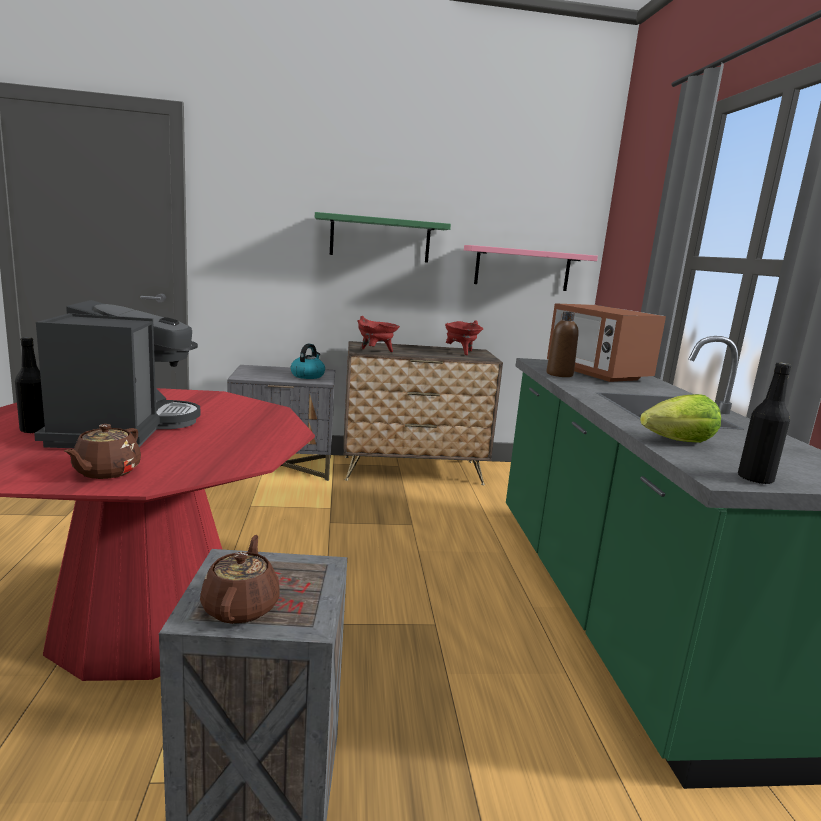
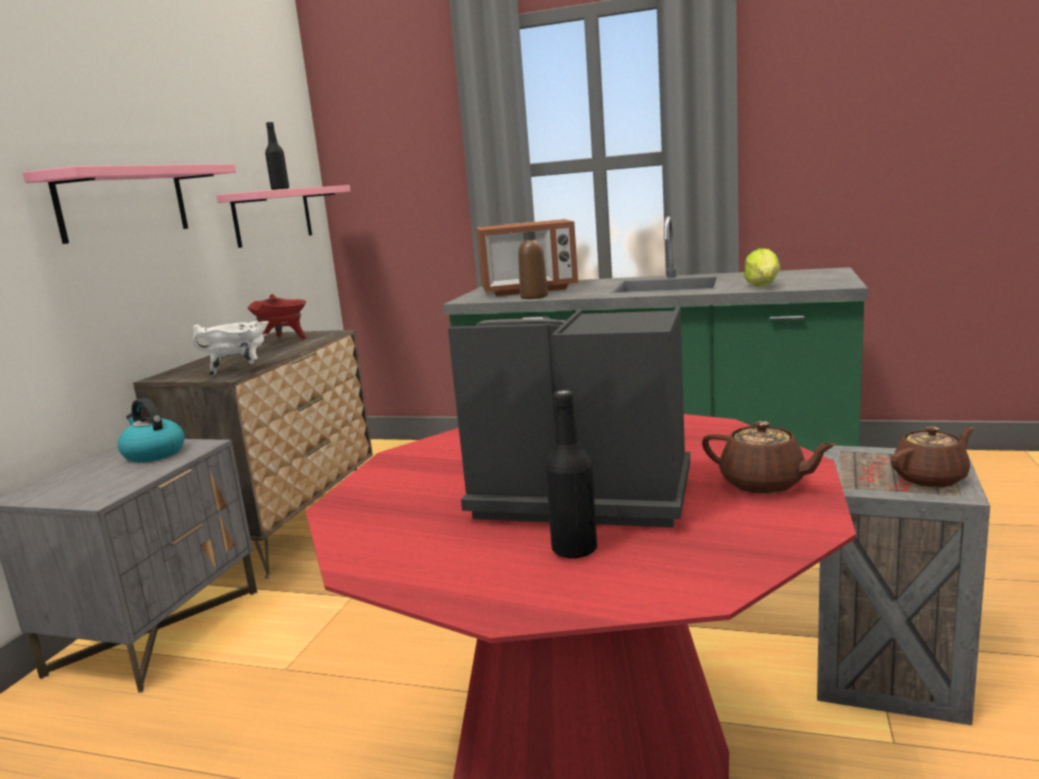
camera: 65 degrees left, 0 degrees up
(241, 606) = (931, 478): brown teapot -> brown teapot turned 135 degrees clockwise
(375, 352) = (240, 370): red cooking pot -> white cooking pot
(380, 239) = (123, 203): green shelf -> pink shelf
(755, 479) = (839, 281): black bottle -> black bottle (280, 189)

